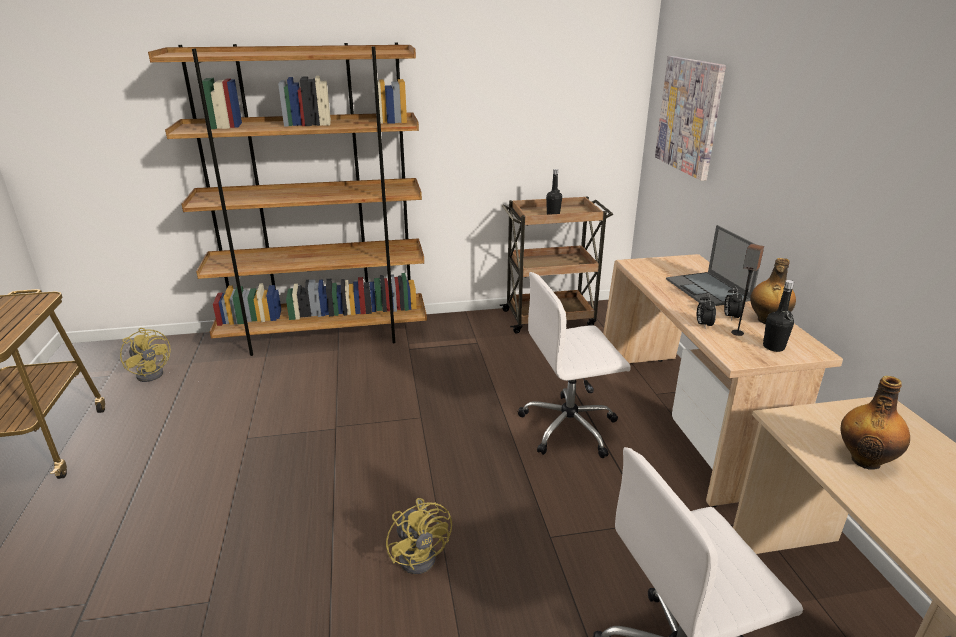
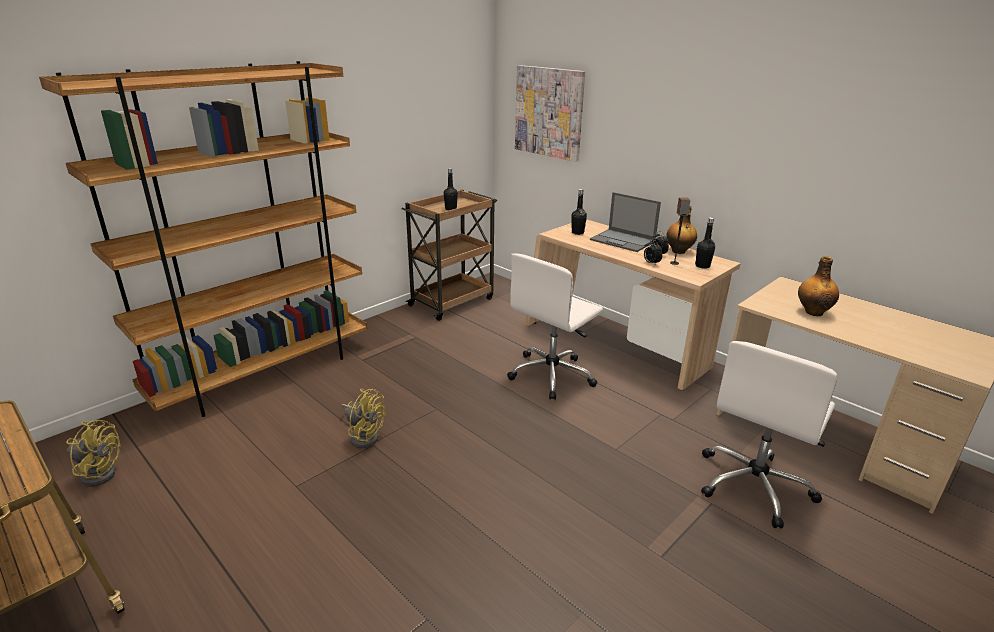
camera: 35 degrees left, 0 degrees up
(421, 553) = (548, 500): yellow fan -> yellow fan (364, 436)
(663, 268) = (577, 232): none -> black bottle

